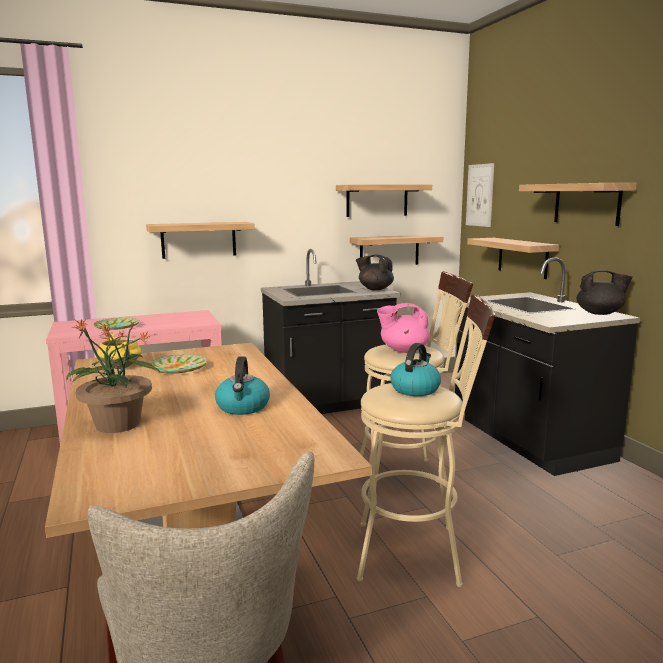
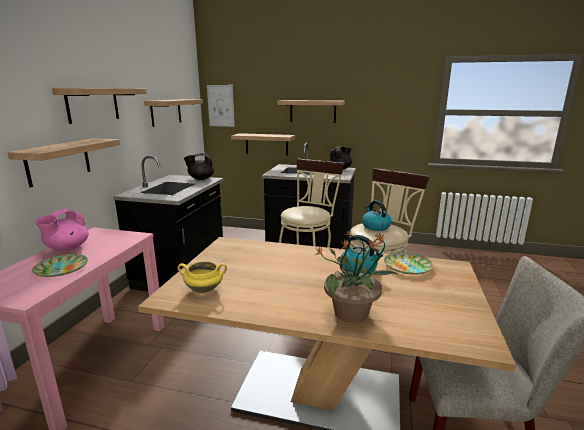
camera: 55 degrees left, 5 degrees up
(179, 368) = (244, 269): plate -> plate (408, 266)
(389, 251) = (176, 149): shelf -> shelf (93, 104)
(403, 350) = (307, 211): pink teapot -> pink teapot (67, 248)

